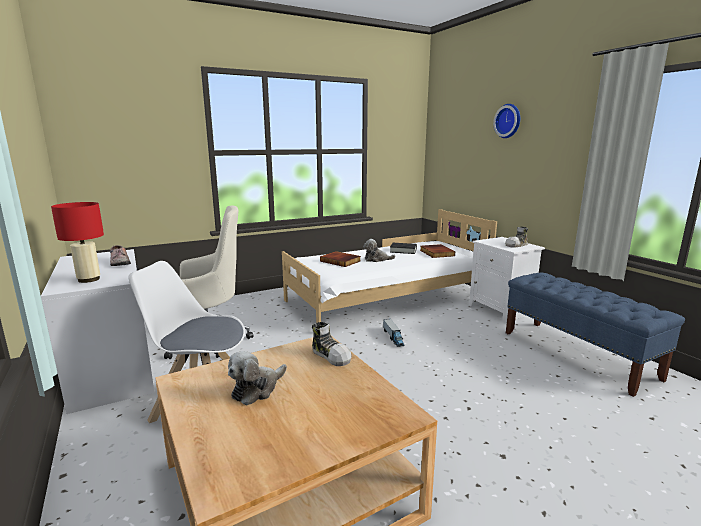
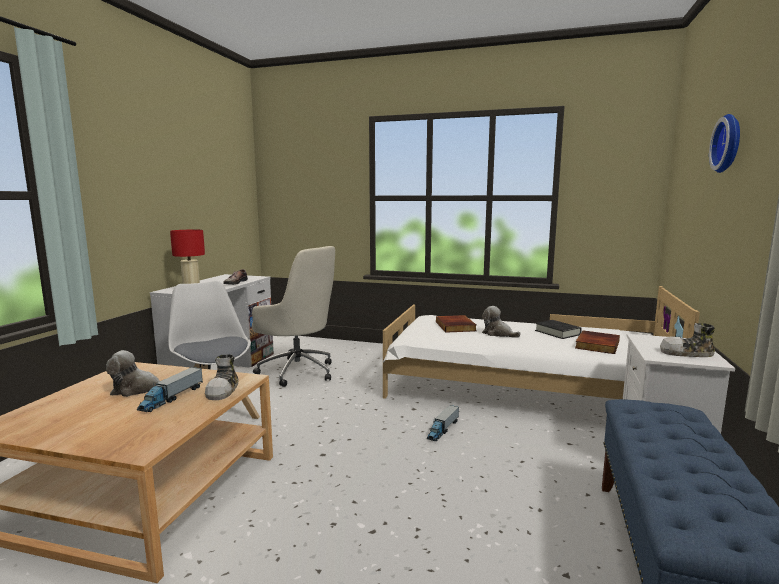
camera: 45 degrees right, 5 degrees down
(310, 379) = (172, 398): none -> toy truck

